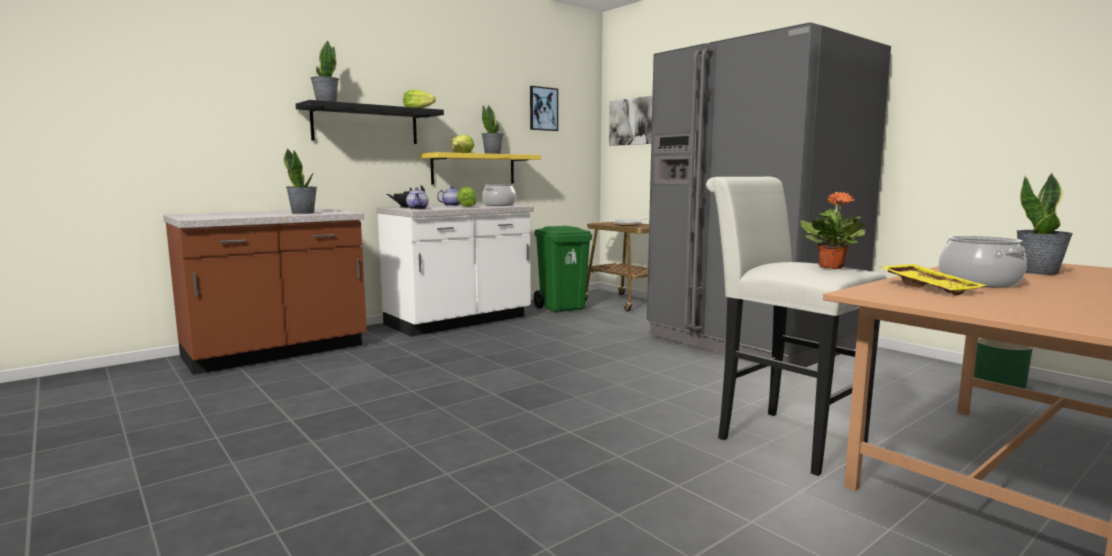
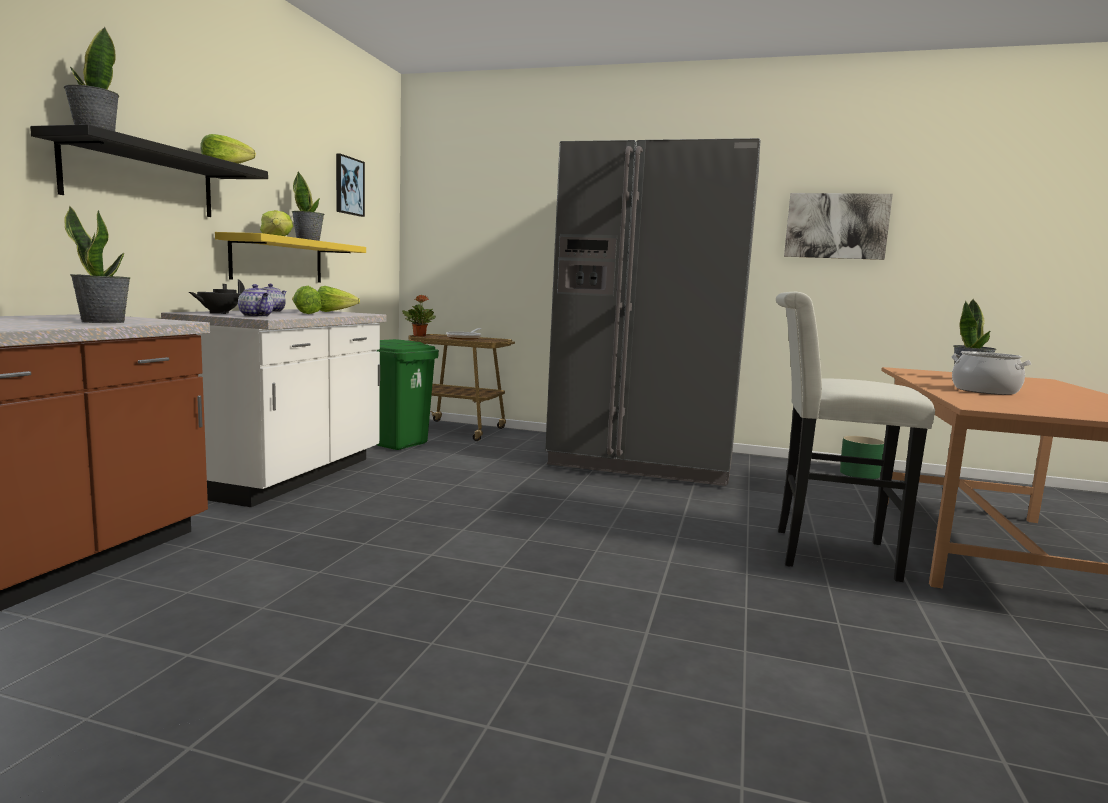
camera: 35 degrees left, 0 degrees up
(499, 205) = (334, 312): cooking pot -> lettuce
(635, 121) = (454, 214): picture -> picture (836, 226)
(831, 267) = (884, 383): potted plant -> potted plant (419, 336)
(930, 288) = (987, 398): yellow tray -> none

